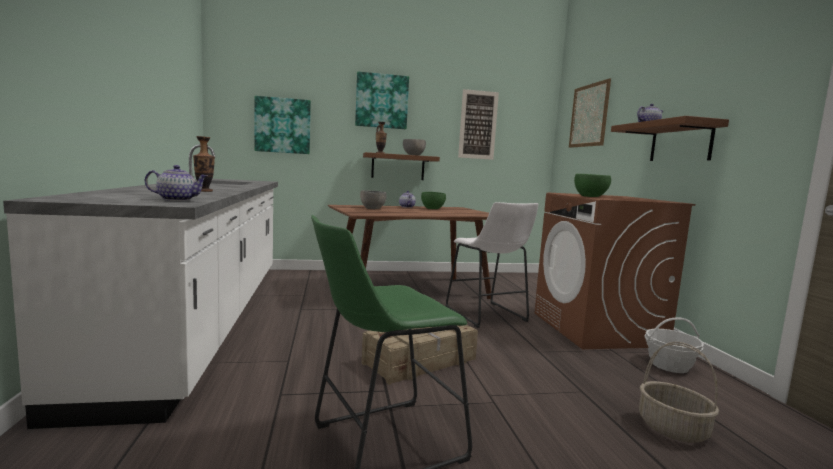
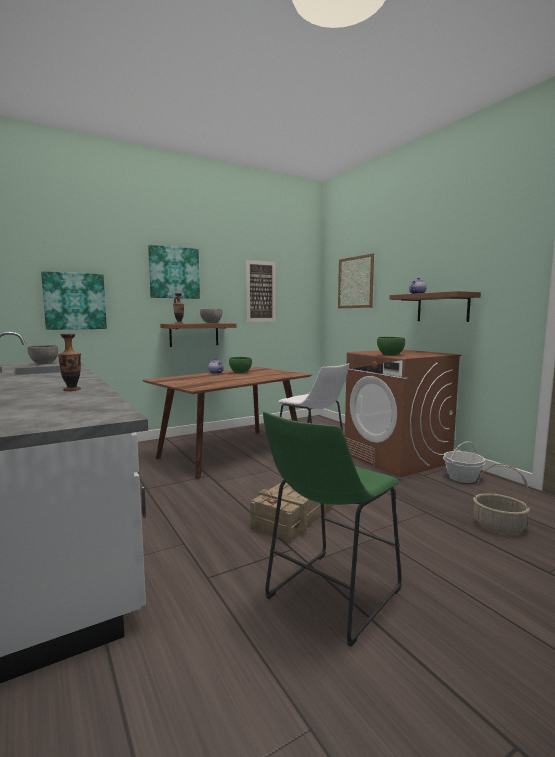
camera: 20 degrees left, 0 degrees up
(178, 200) = (98, 410): teapot -> none
(372, 209) = (193, 380): grey bowl -> grey bowl (44, 363)

